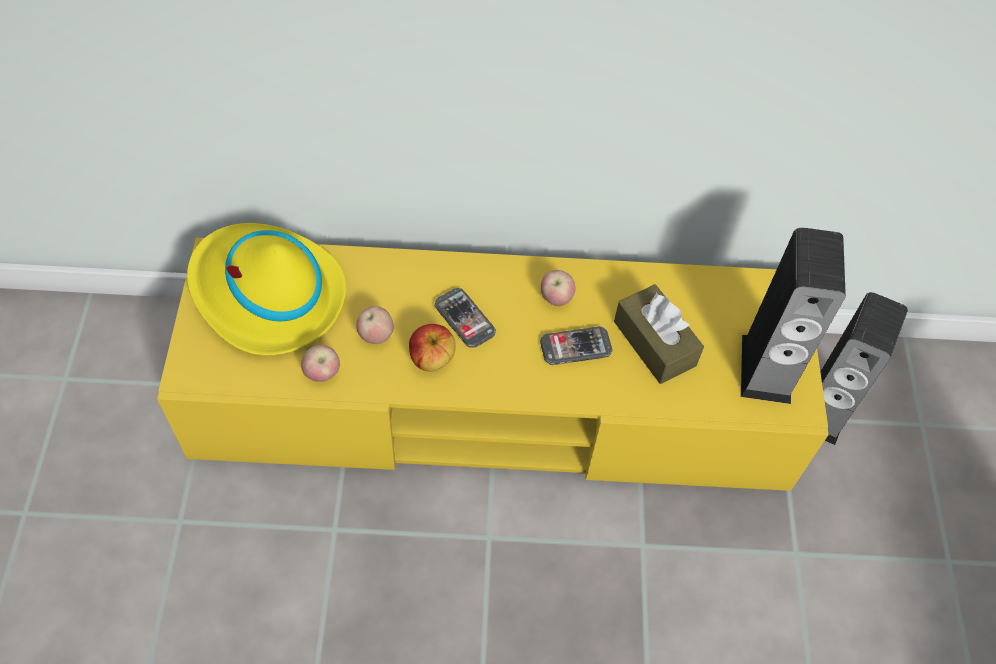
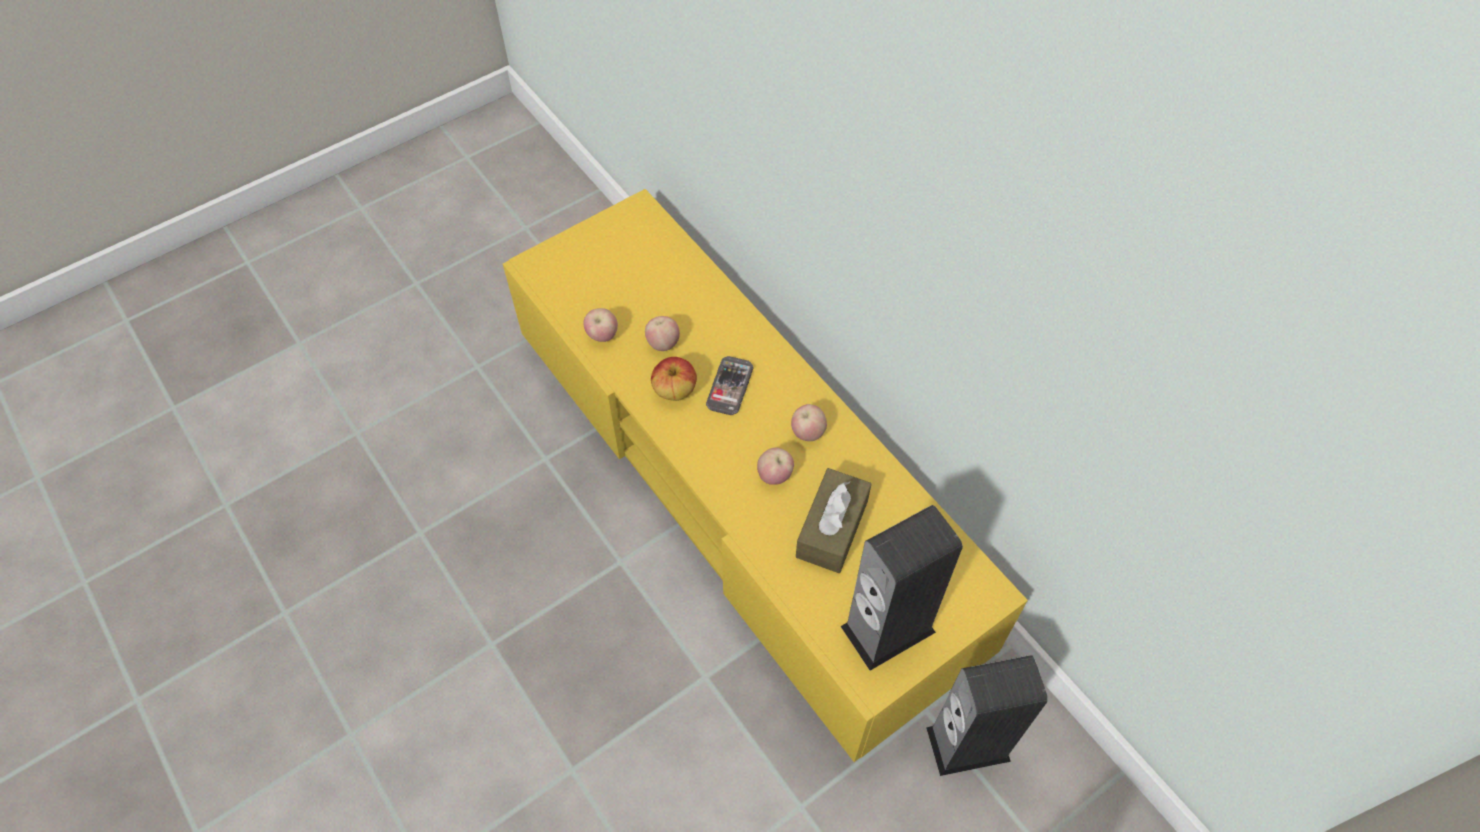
camera: 55 degrees right, 0 degrees up
(267, 294) = (637, 259): yellow hat -> none
(575, 347) = (774, 476): phone -> apple

